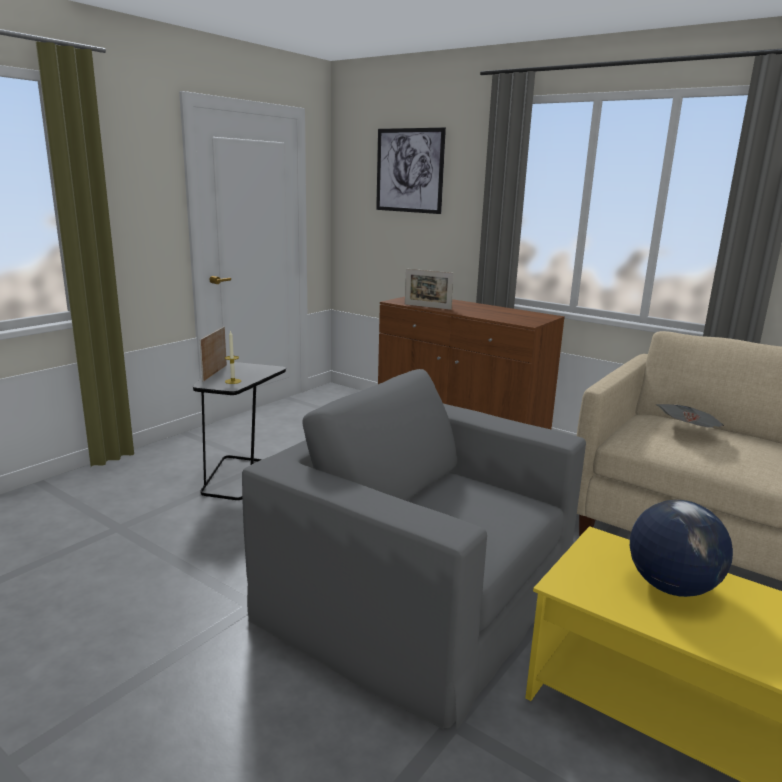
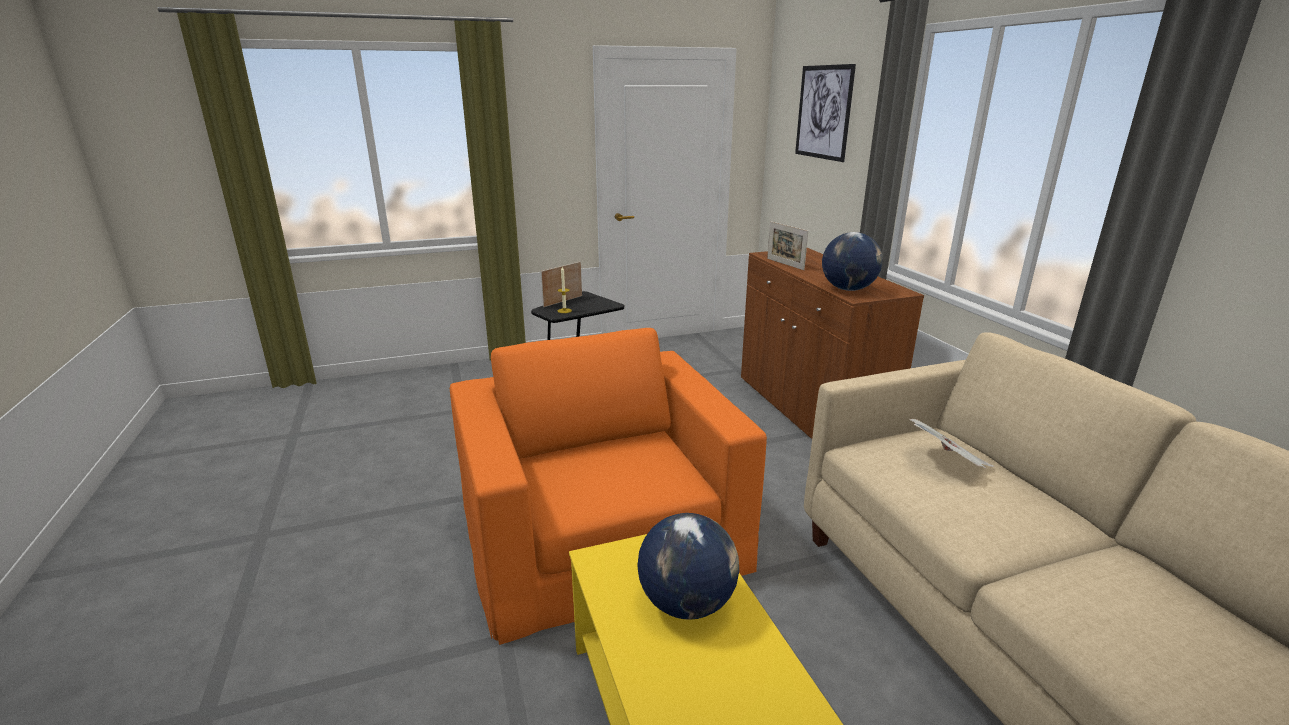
camera: 35 degrees right, 5 degrees up
(419, 593) = (600, 533): grey armchair -> orange armchair
(511, 318) = (848, 289): none -> globe

